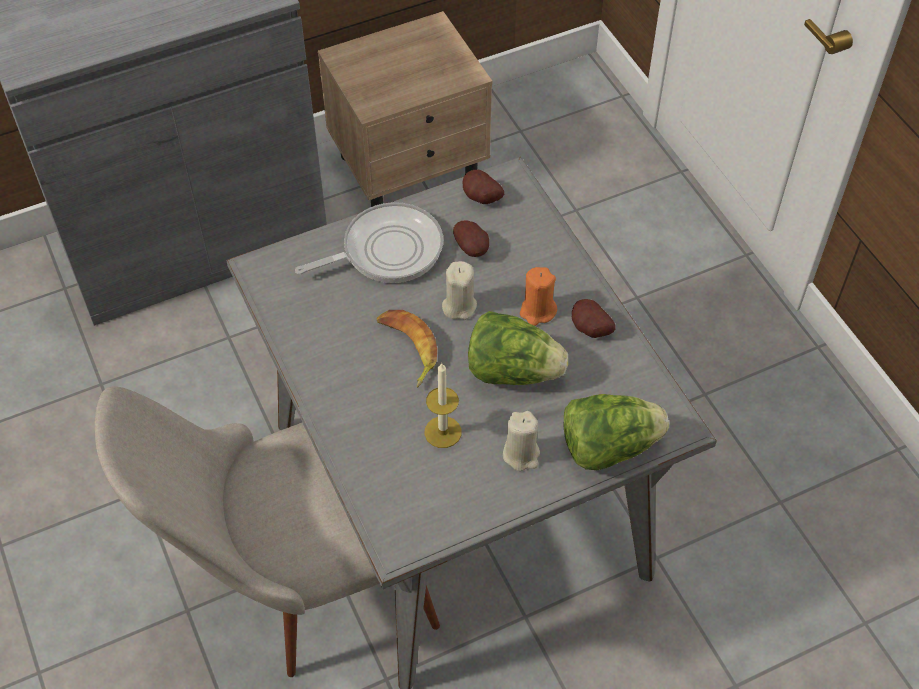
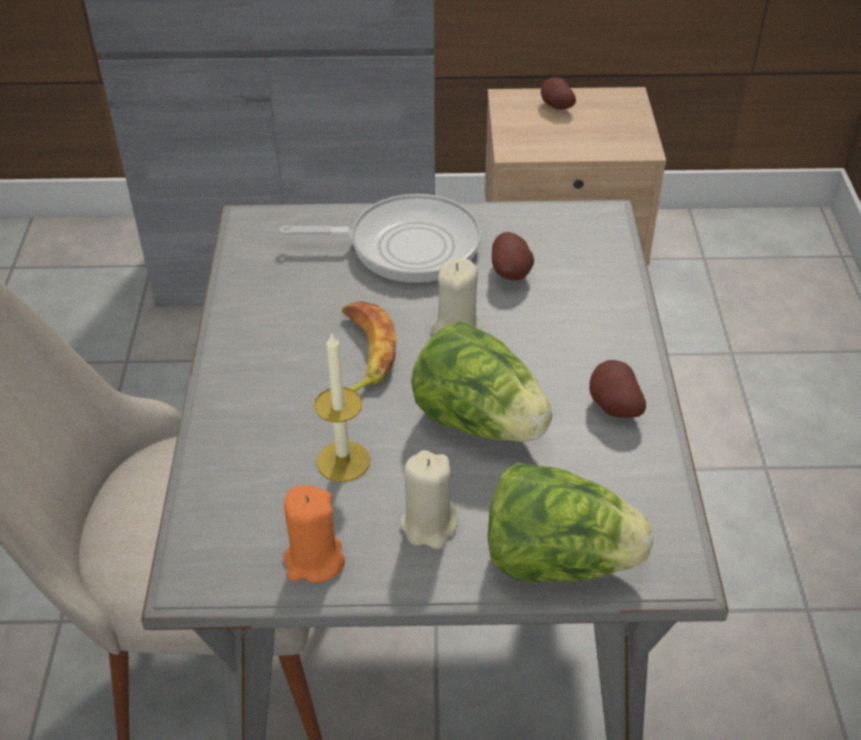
camera: 25 degrees right, 10 degrees down
(480, 199) = (554, 227): potato -> potato (555, 107)
(537, 311) = (554, 364): orange candle -> orange candle (314, 560)

